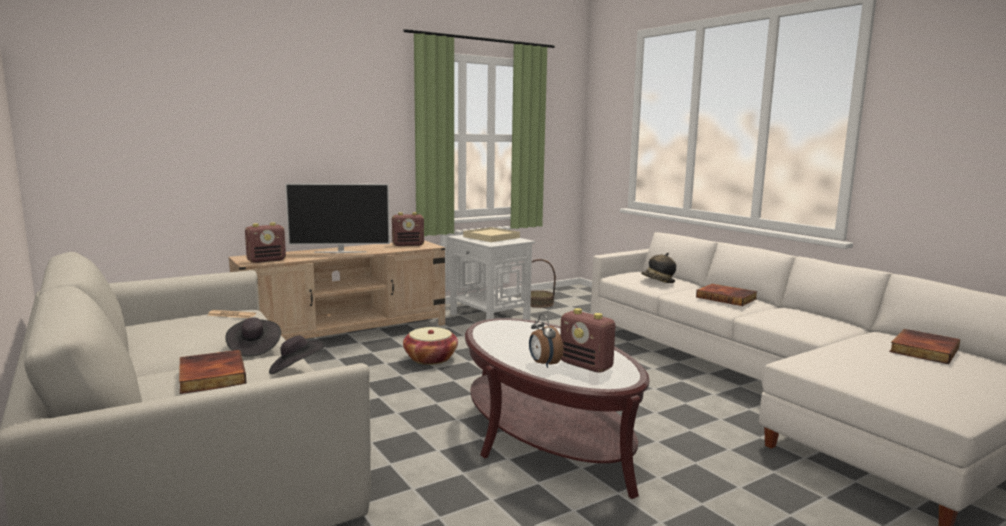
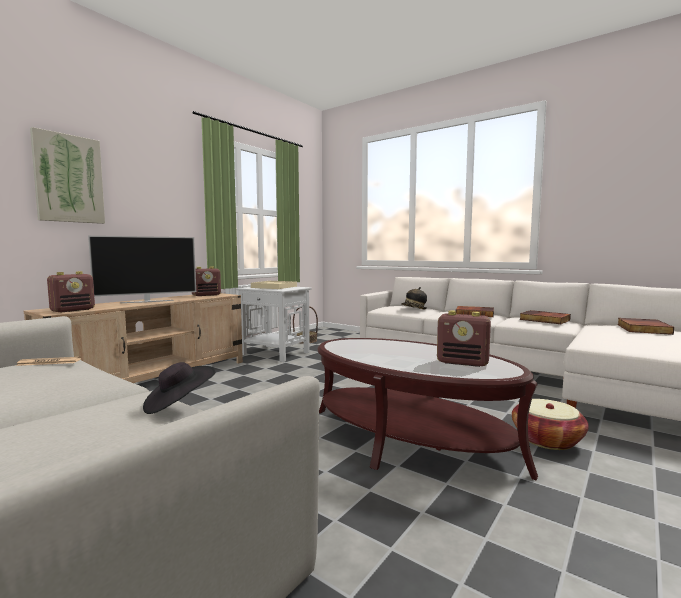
camera: 20 degrees left, 5 degrees down
(210, 376) = (63, 428): book -> book (544, 320)
(253, 348) = (98, 392): black hat -> none
(272, 122) = (69, 179): none -> picture
(430, 358) = (250, 389): basket -> basket (547, 439)
(543, 364) = (427, 366): alarm clock -> none

